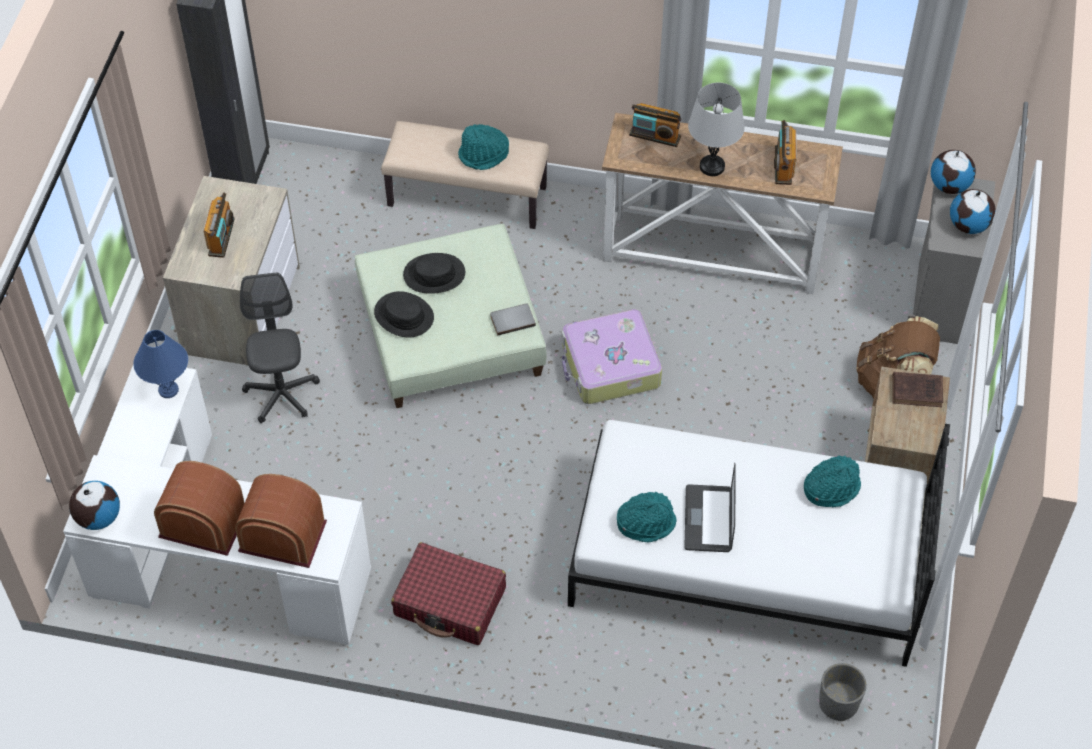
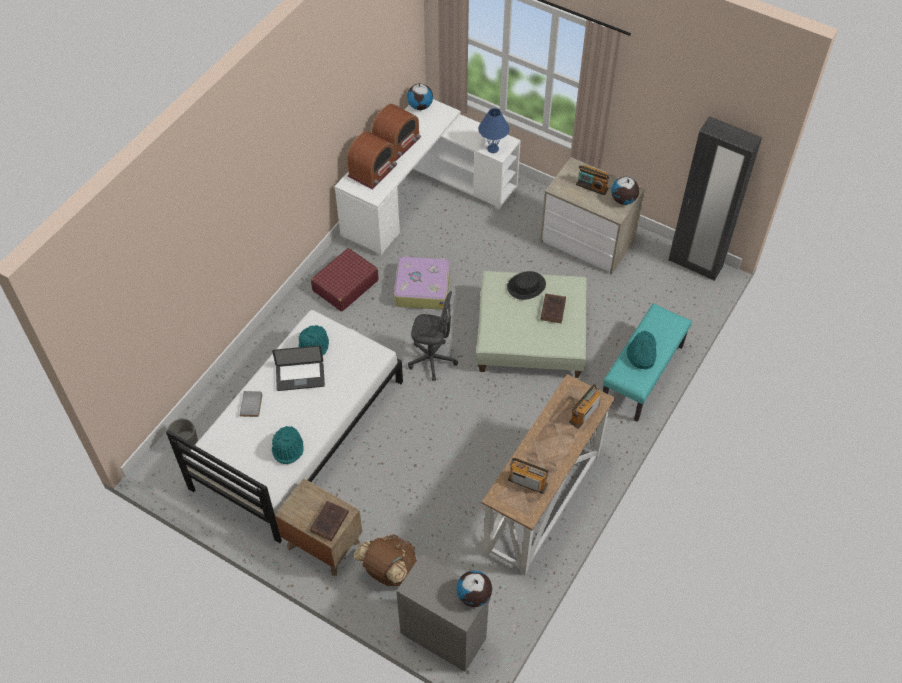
camera: 110 degrees right, 0 degrees up
(281, 394) = (517, 246): grey office chair -> grey office chair (432, 360)
(434, 274) = (553, 309): black hat -> brown book
(468, 196) = (642, 375): beige bench -> turquoise bench
(512, 319) = (502, 339): grey book -> grey book (252, 405)
(610, 366) = (471, 410): suitcase -> suitcase (422, 288)
(708, 519) = (300, 377): laptop -> laptop turned 150 degrees clockwise
(712, 167) = (542, 437): grey table lamp -> none
(969, 225) = (431, 592): globe -> globe (623, 200)

